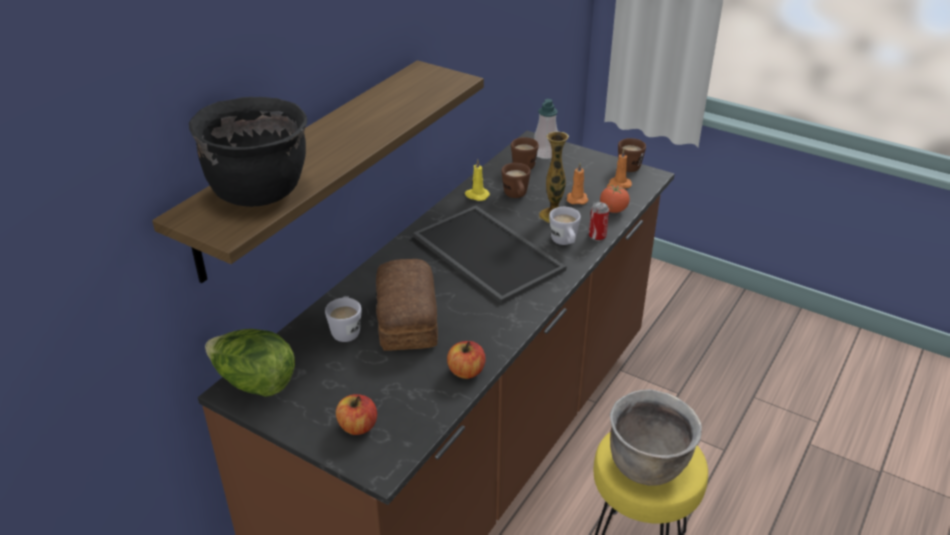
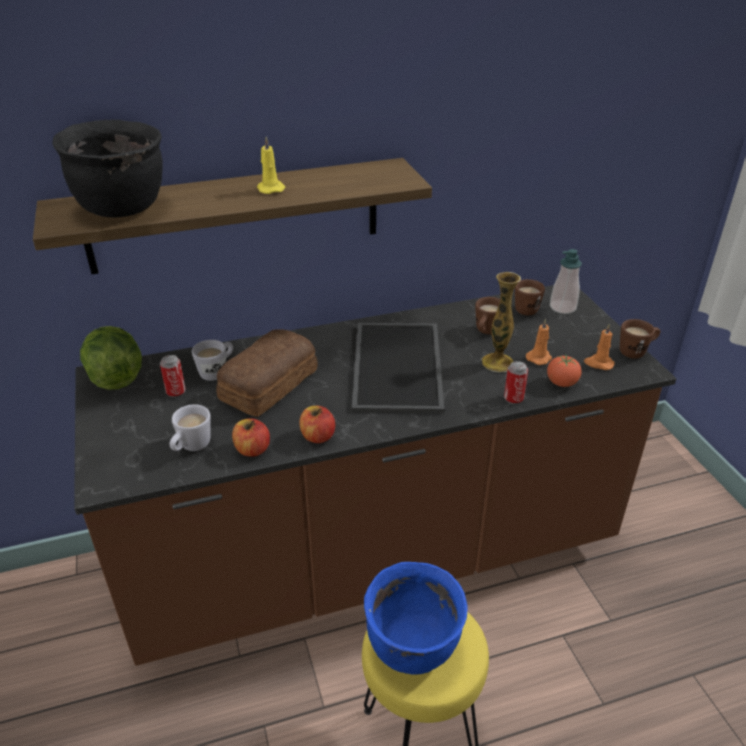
camera: 40 degrees right, 0 degrees up
(334, 365) = (176, 392): none -> can
(357, 426) = (129, 444): apple -> apple (317, 436)
(476, 195) = (452, 317): yellow candle -> yellow candle (270, 188)
(565, 243) = (475, 390): white mug -> white mug (191, 447)
(648, 465) = (413, 647): brown cooking pot -> blue cooking pot

